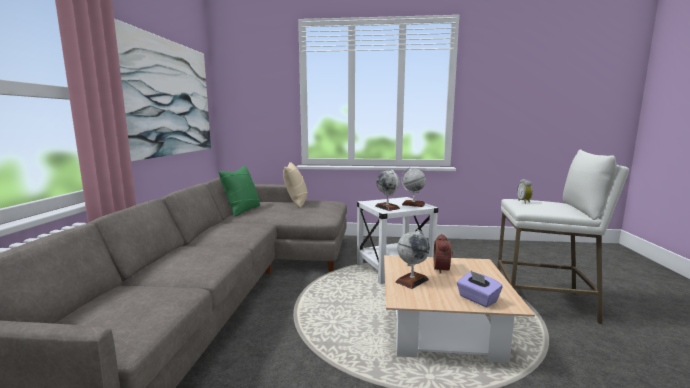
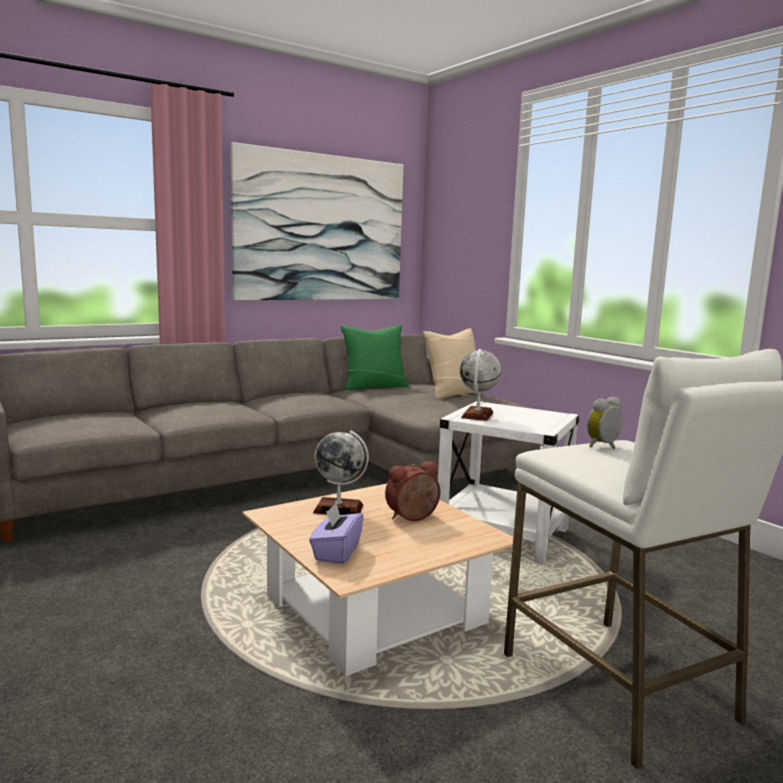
camera: 50 degrees right, 0 degrees up
(413, 204) = (532, 422): globe -> none

